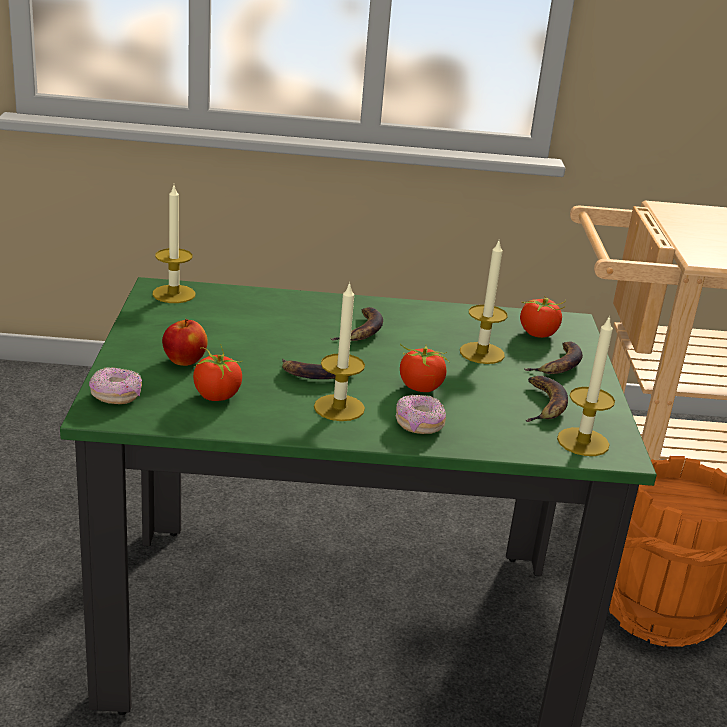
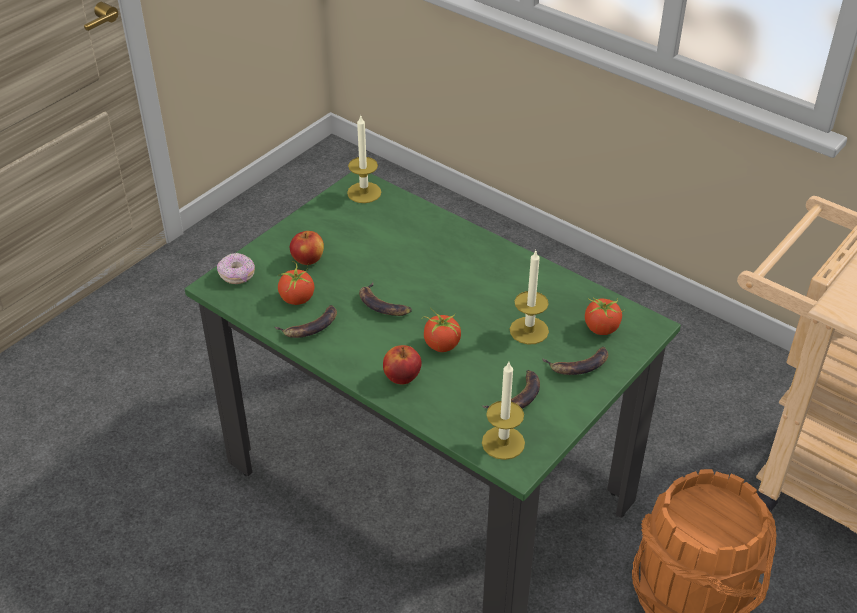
camera: 40 degrees right, 15 degrees up
(339, 408) = (364, 340): candle -> none
(361, 330) = (461, 274): banana -> banana (310, 326)
(419, 425) = (402, 377): donut -> apple

